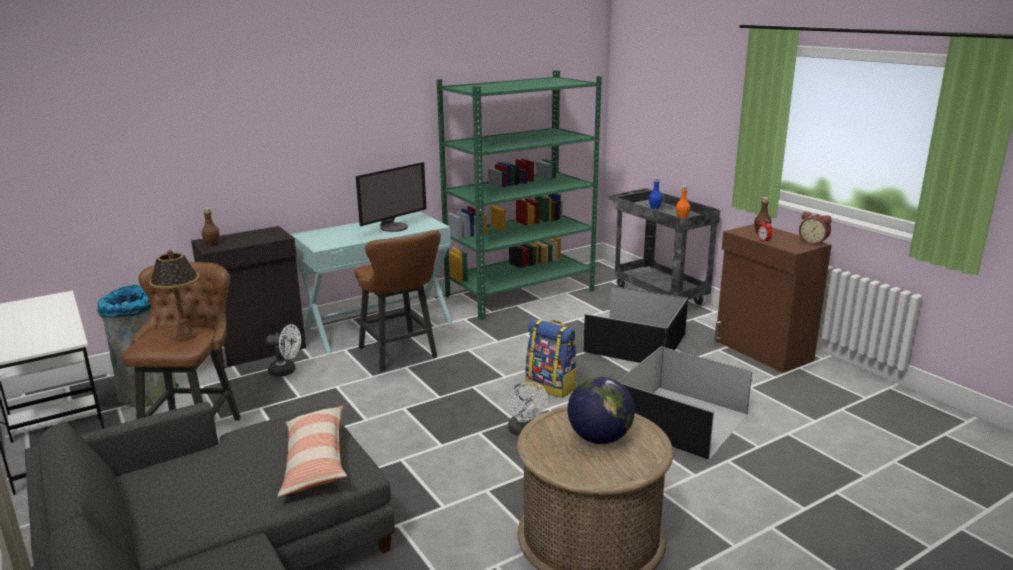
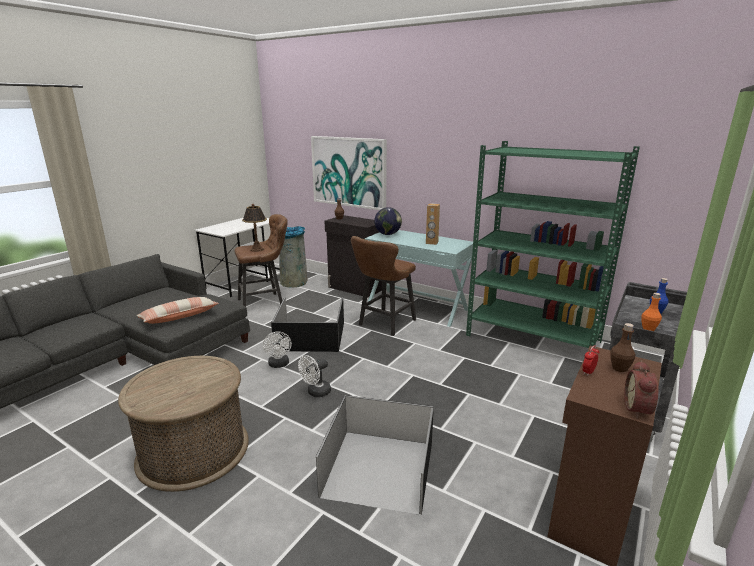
camera: 65 degrees right, 0 degrees up
(192, 162) = (349, 172): none -> picture
(286, 371) = (338, 301): white fan -> white fan (279, 365)
(394, 227) = (431, 243): monitor -> brown speaker
(551, 386) = (388, 388): backpack -> none
(599, 438) = (188, 384): globe -> globe (387, 234)
(635, 342) = (508, 413): black storage box -> black storage box (312, 336)

